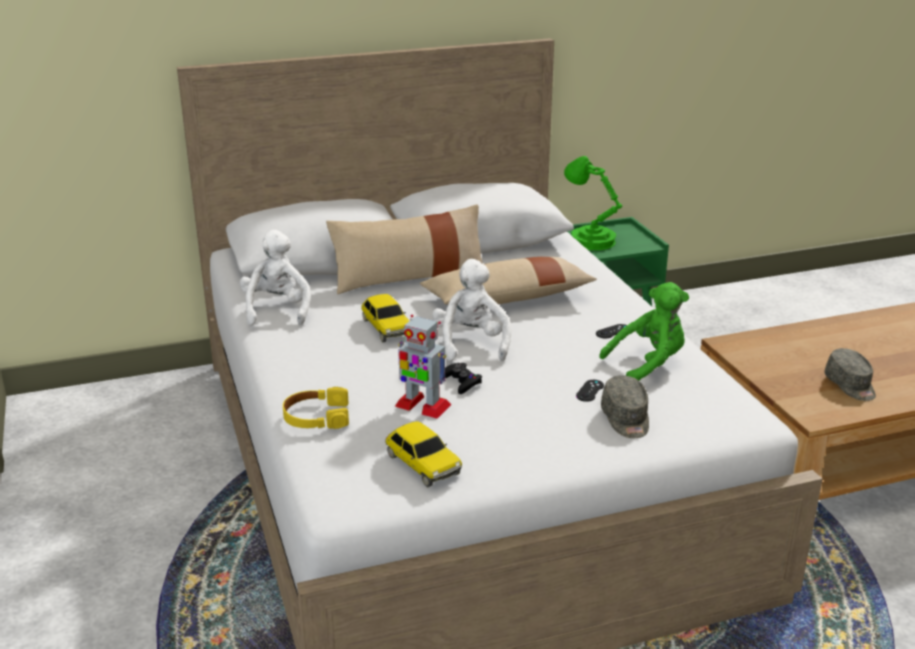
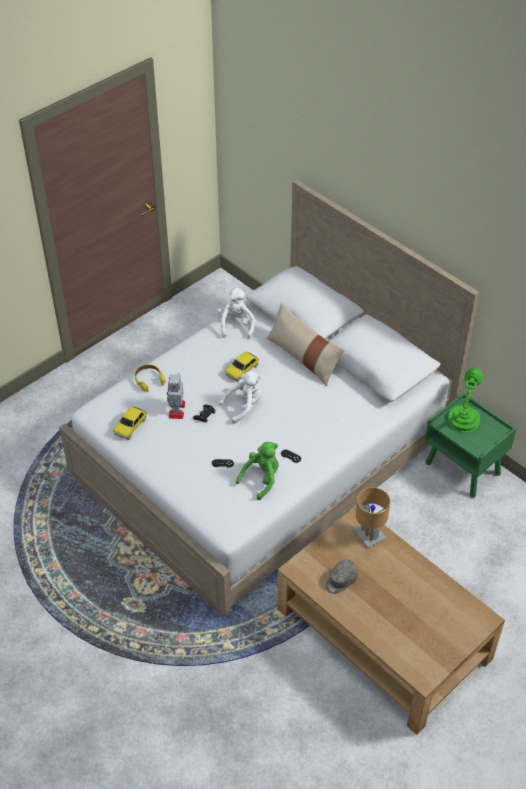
camera: 65 degrees right, 20 degrees up
(277, 310) = (236, 325): white plush toy -> white plush toy turned 60 degrees counterclockwise
(507, 299) = (303, 403): beige pillow -> none
(626, 419) = (203, 483): grey cap -> none
(648, 365) = (261, 479): green plush toy -> green plush toy turned 90 degrees counterclockwise
(767, 344) = (369, 535): none -> brown table lamp

